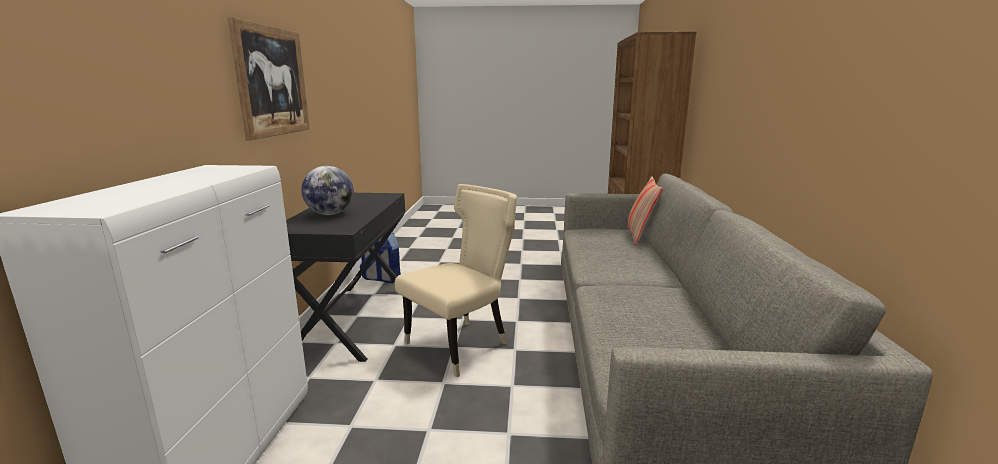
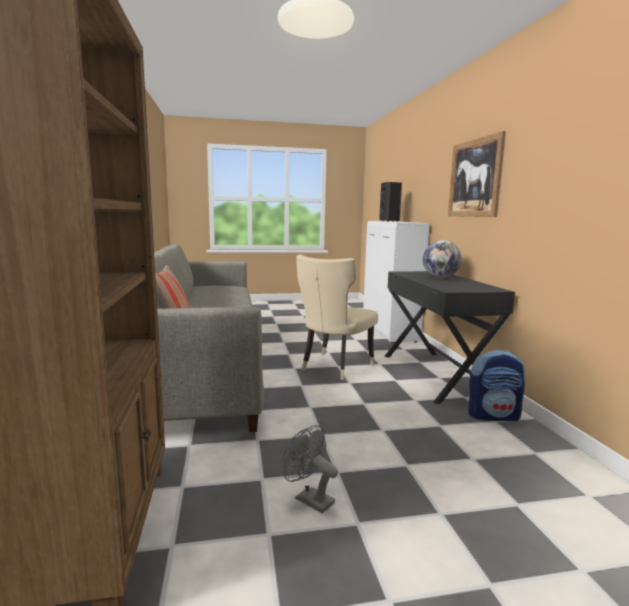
camera: 165 degrees right, 5 degrees down
(159, 188) = (390, 221): none -> black speaker
(540, 257) = (309, 499): none -> grey fan

